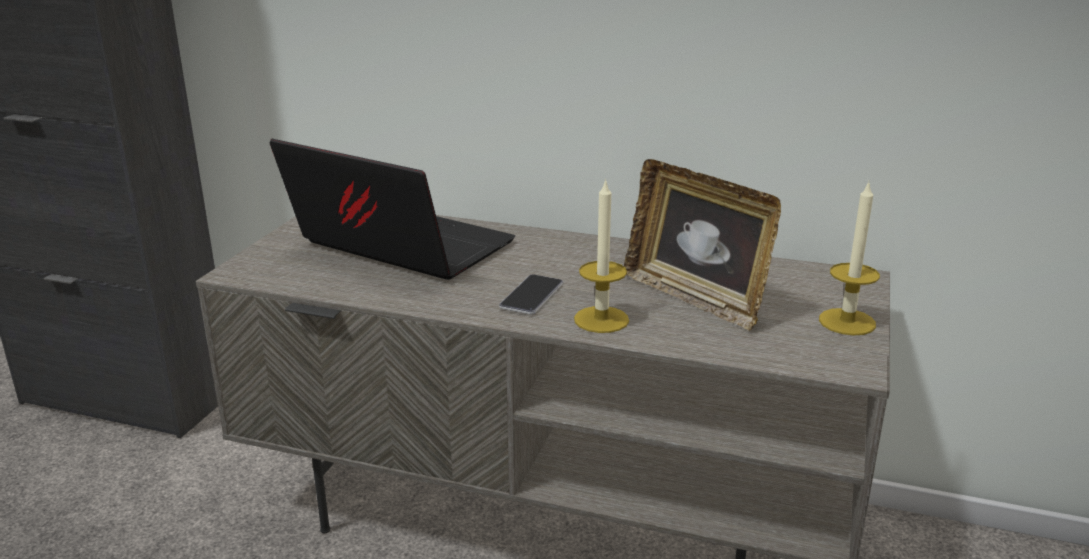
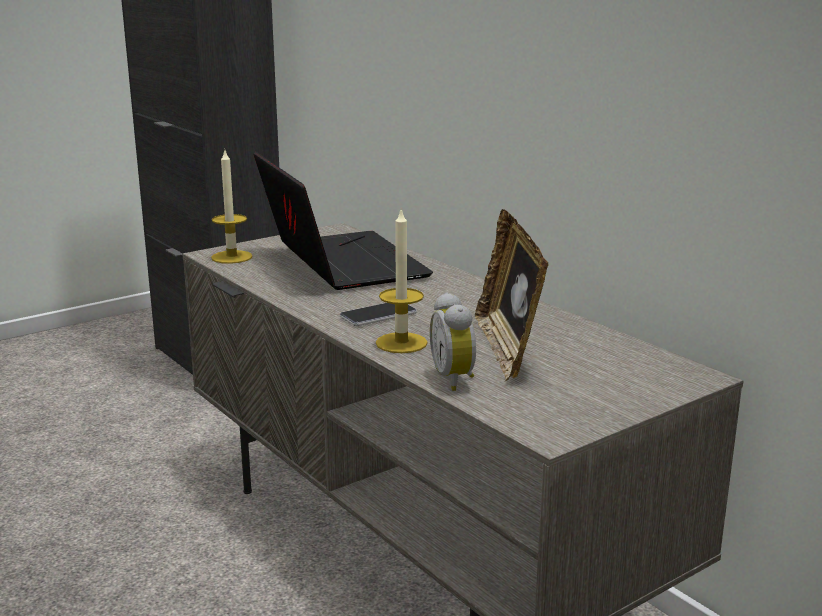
camera: 35 degrees right, 5 degrees down
(705, 341) = (455, 379): none -> alarm clock
(847, 322) = (612, 402): candle -> candle (232, 257)

